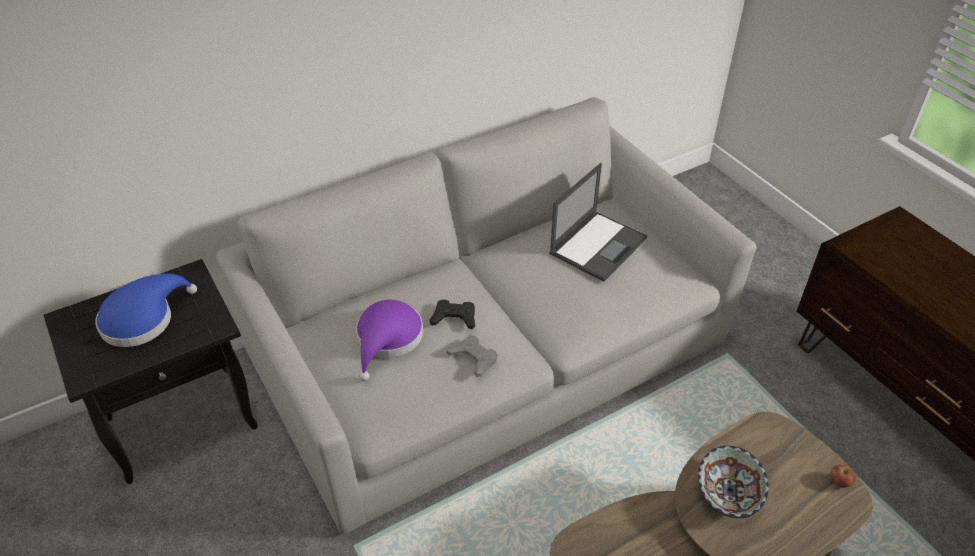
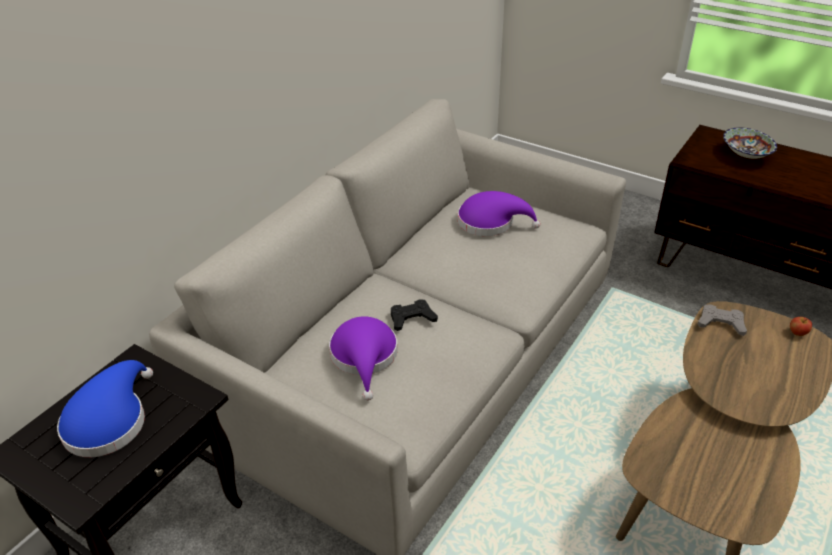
camera: 25 degrees left, 5 degrees down
(473, 358) = (453, 345): grey game controller -> grey game controller (721, 323)
(598, 245) = (490, 222): laptop -> purple hat
(729, 493) = (731, 372): bowl -> bowl (746, 155)

